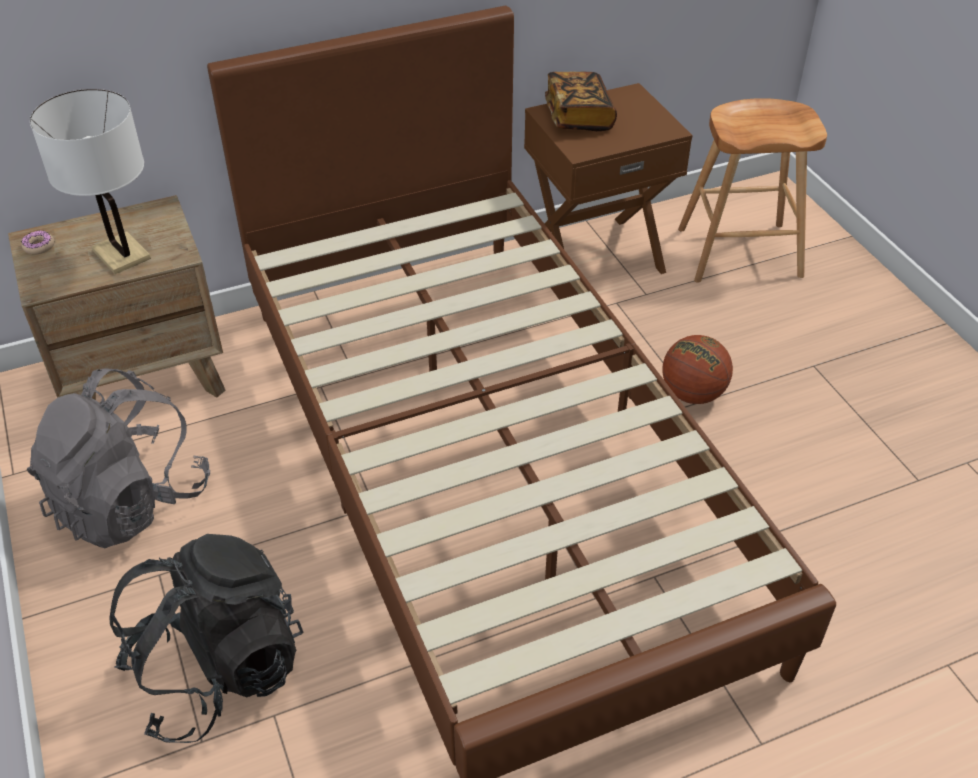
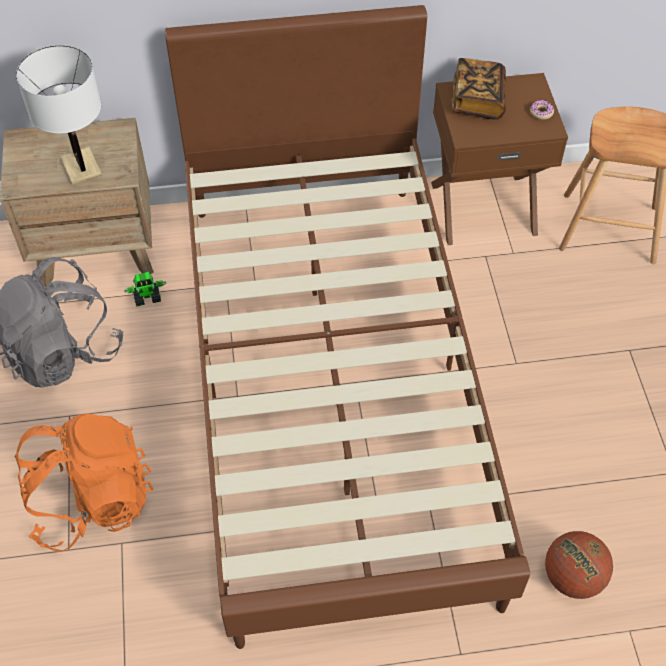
camera: 15 degrees right, 10 degrees up
(39, 246) = (23, 147): donut -> donut (541, 112)
(217, 671) = (91, 500): black backpack -> orange backpack
(225, 419) = (147, 297): none -> toy robot
(692, 394) = (517, 354): basketball -> basketball (572, 577)

